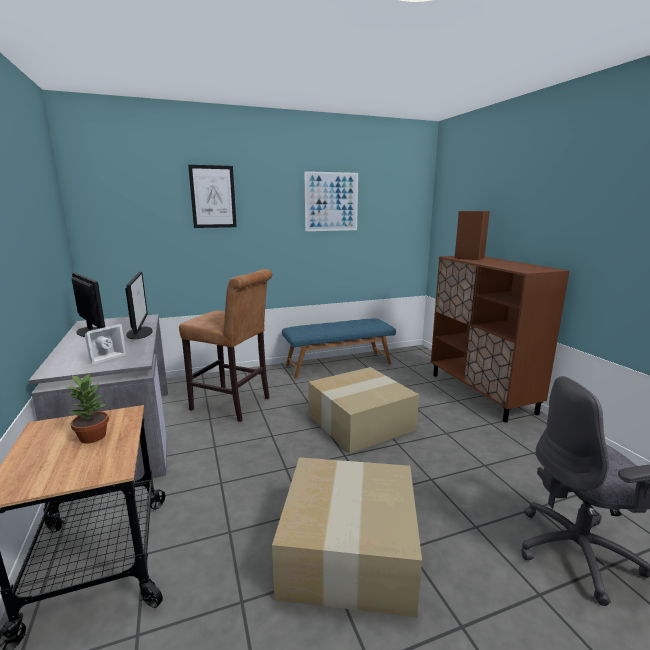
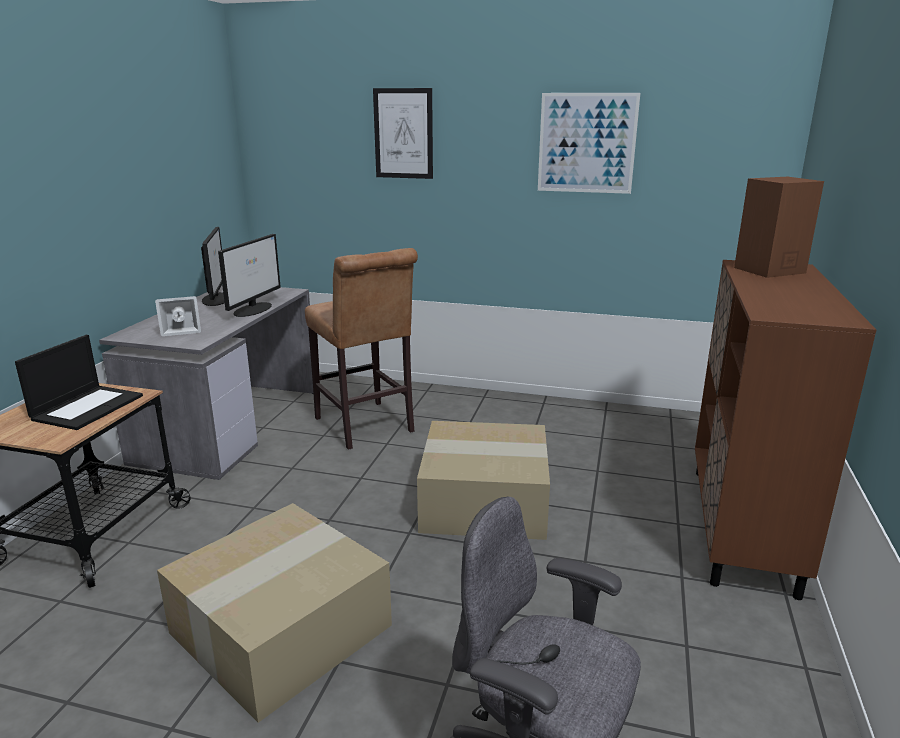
camera: 35 degrees right, 5 degrees up
(93, 436) = (88, 407): potted plant -> laptop
(338, 364) = (565, 412): blue bench -> none

